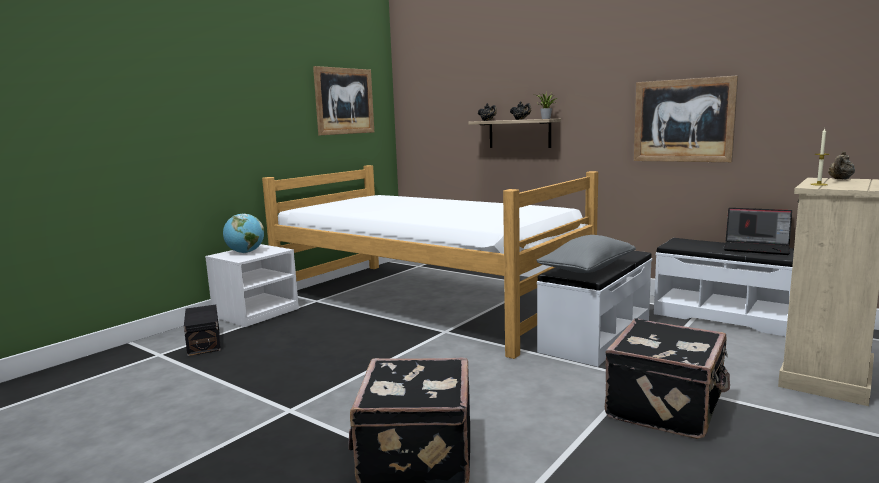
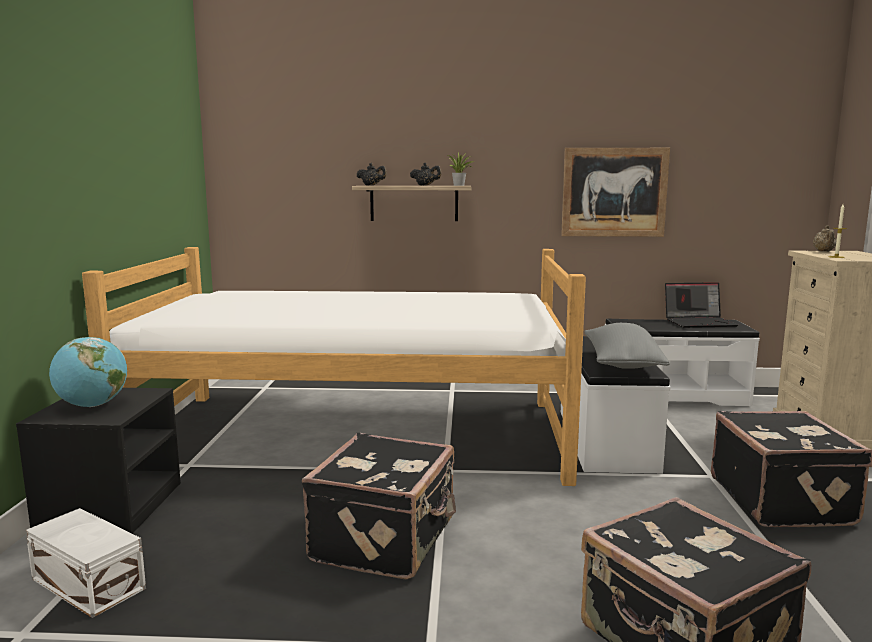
camera: 35 degrees left, 0 degrees up
(205, 342) = (89, 582): black storage box -> white storage box
(256, 313) = (110, 507): white nightstand -> black nightstand
(344, 101) = (160, 148): picture -> none
(350, 359) = (386, 540): none -> black suitcase

